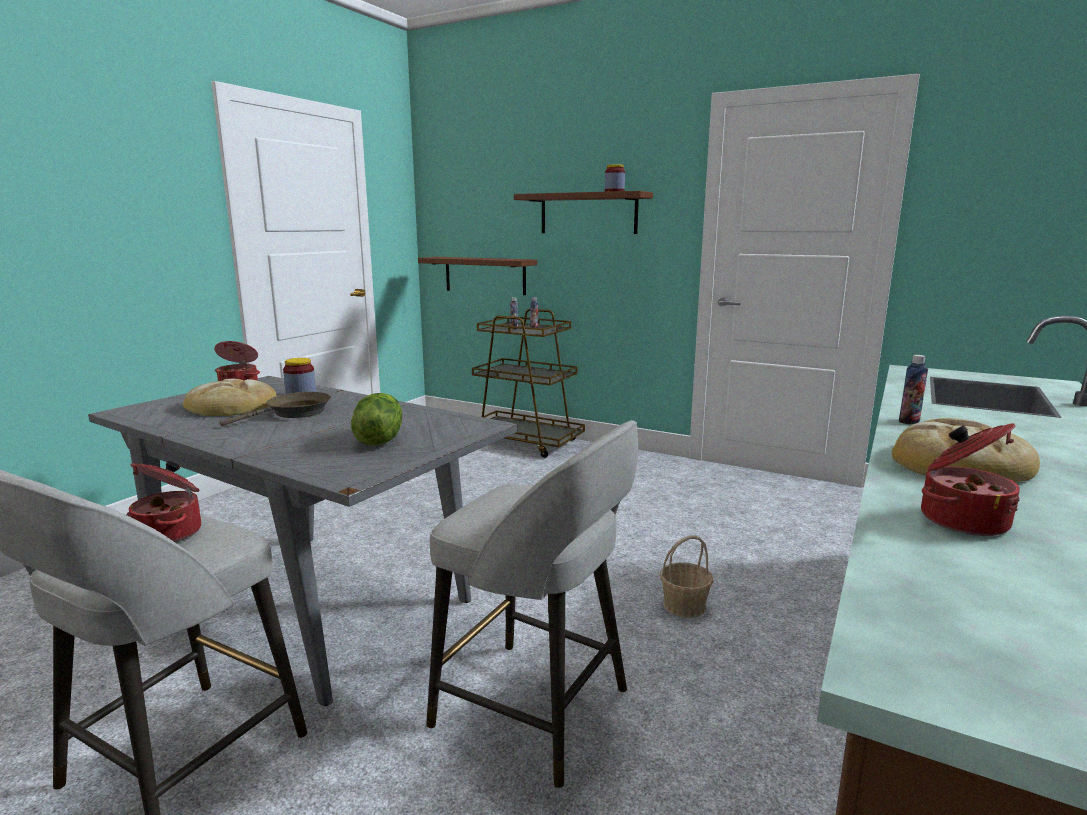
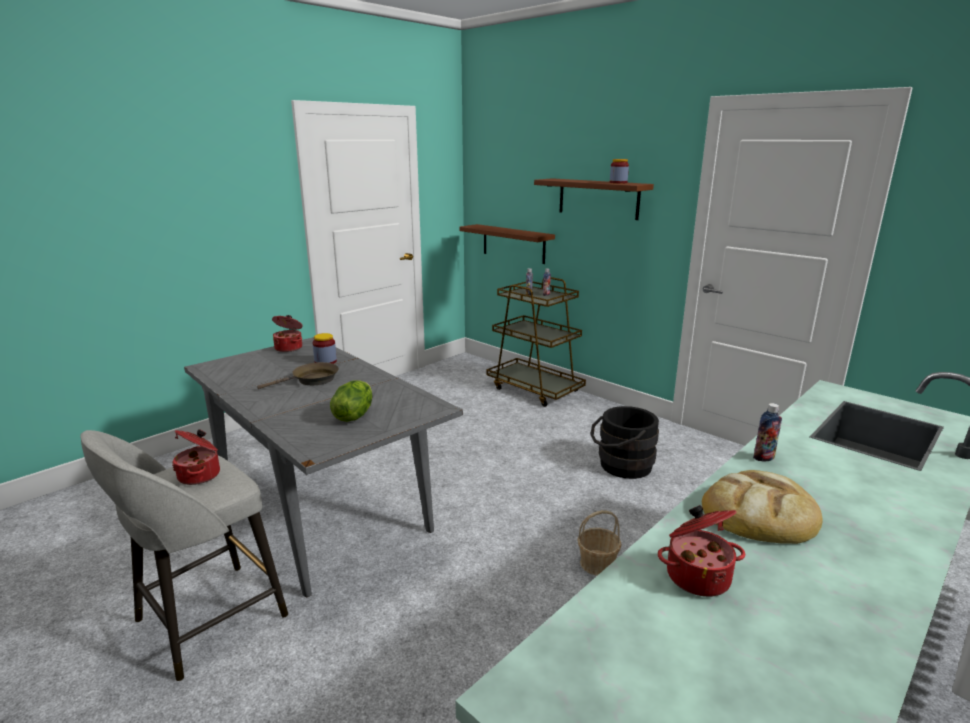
camera: 15 degrees right, 5 degrees up
(231, 406) = (275, 368): bread -> none
(536, 710) = (445, 629): grey stool -> none
(658, 505) = (620, 465): none -> black bucket

